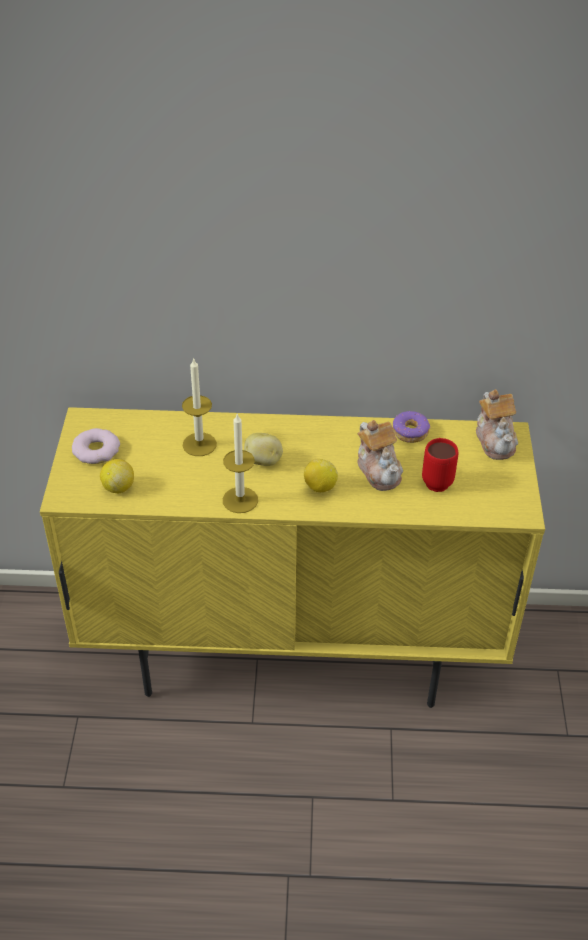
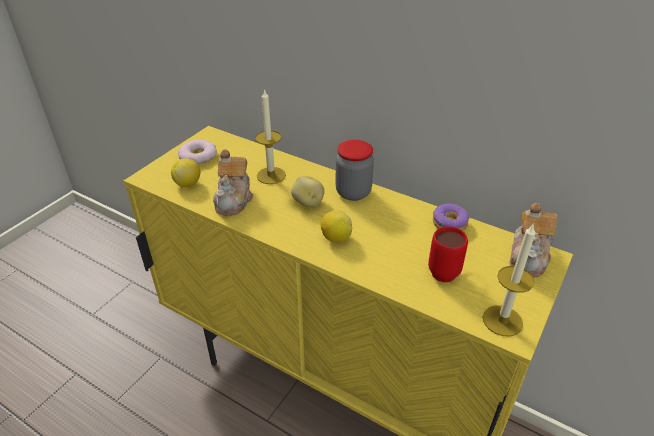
camera: 30 degrees right, 5 degrees down
(240, 500) = (264, 224): candle -> candle (502, 320)
(298, 432) = (353, 192): none -> jar
(379, 470) = (398, 243): teapot -> teapot (234, 199)

